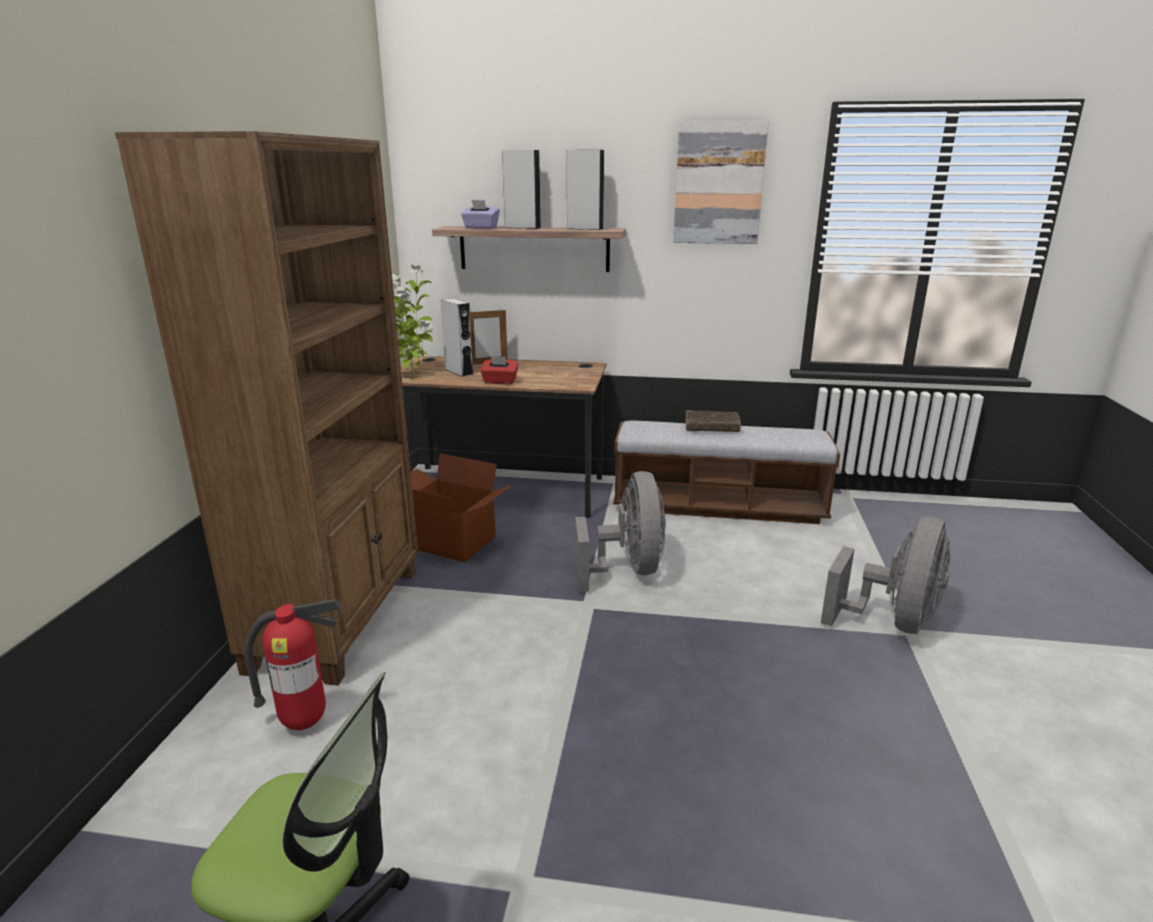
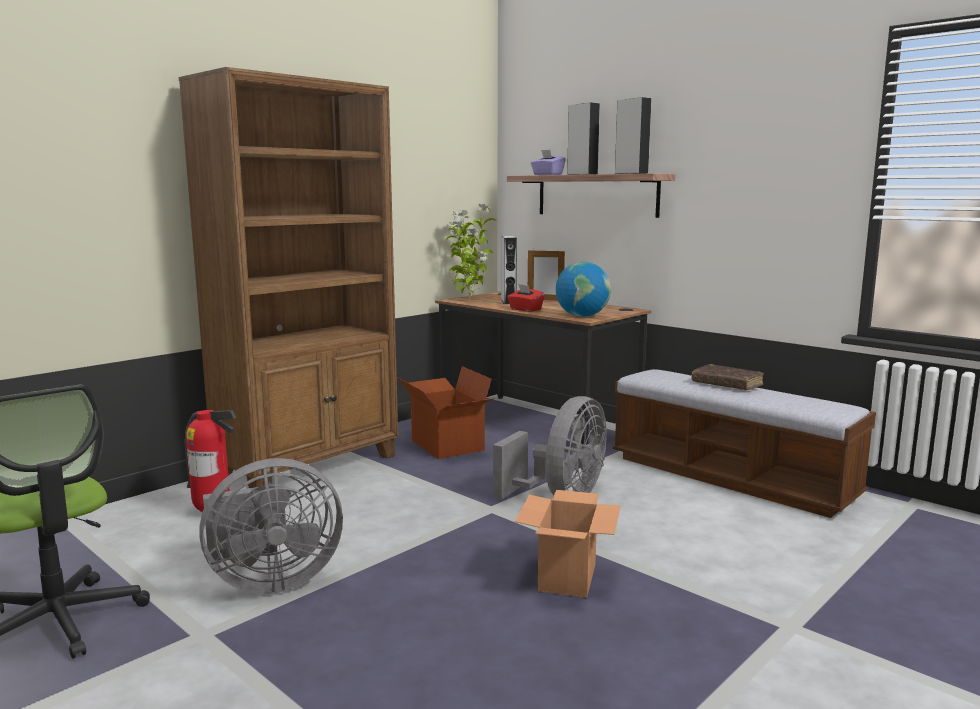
camera: 35 degrees right, 10 degrees down
(569, 382) = (582, 316): none -> globe
(718, 184) = (765, 125): picture -> none
(734, 652) = (567, 577): none -> cardboard box
(892, 622) = (782, 612): grey fan -> grey fan (270, 581)

